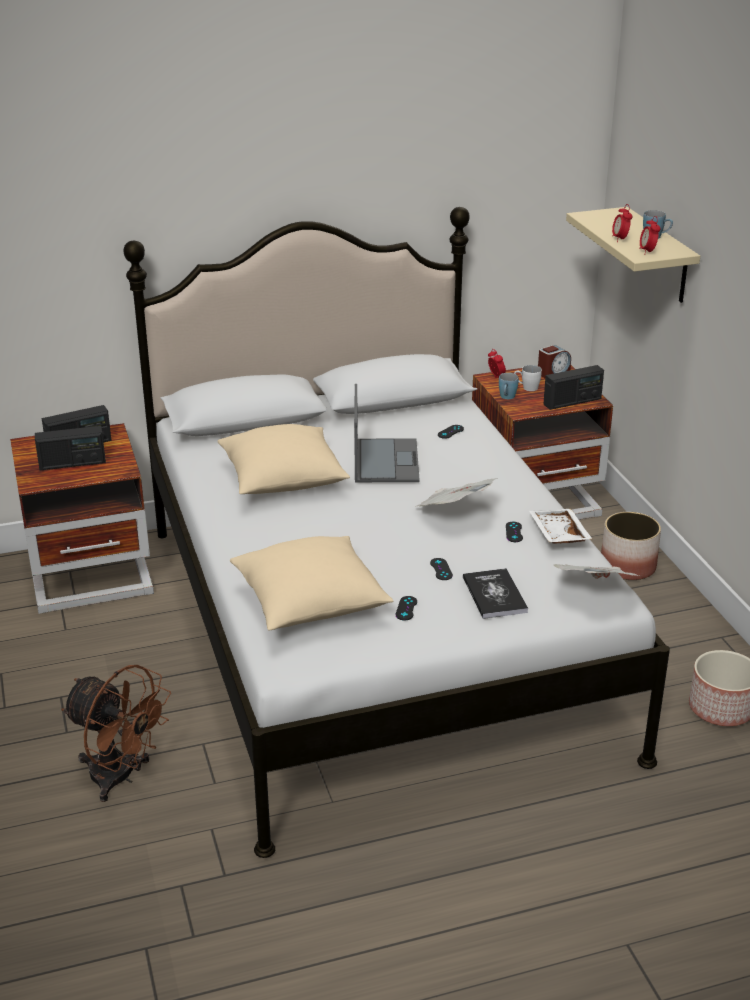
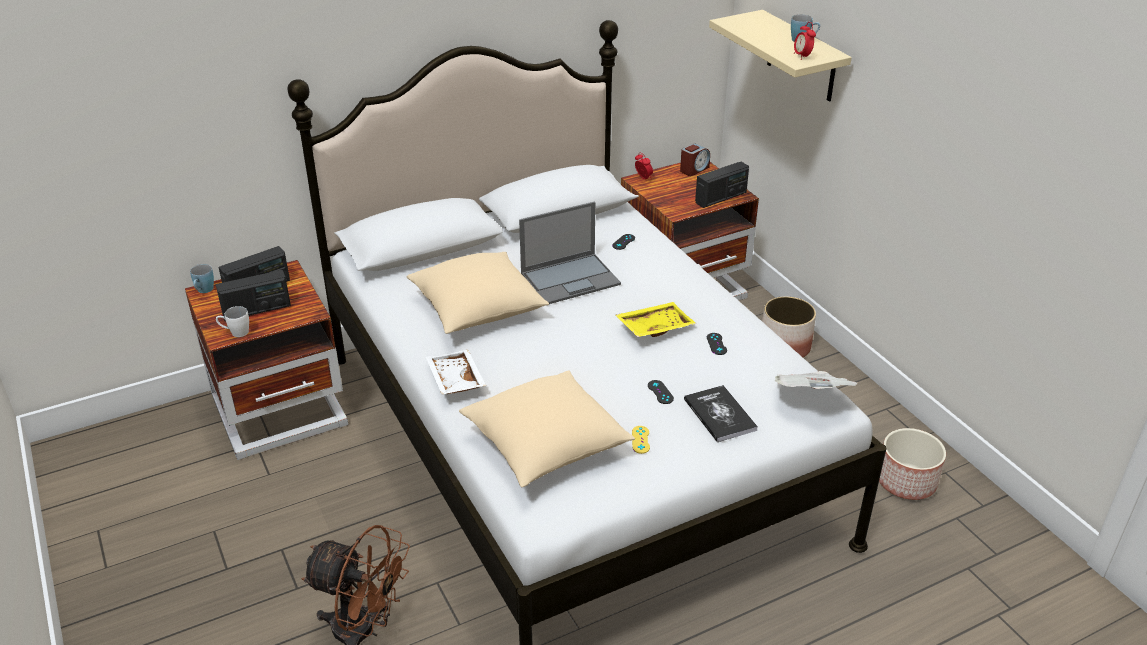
camera: 10 degrees left, 5 degrees up
(385, 460) = (571, 278): laptop -> laptop turned 75 degrees clockwise
(406, 608) = (640, 440): black game controller -> yellow game controller
(455, 511) = (654, 327): newspaper -> yellow tray
(507, 397) = (660, 199): blue mug -> blue mug (204, 291)
(526, 388) = (675, 187): white mug -> white mug (235, 332)
(557, 534) = (757, 342): white tray -> white tray (454, 380)
(620, 239) = (771, 45): alarm clock -> none

